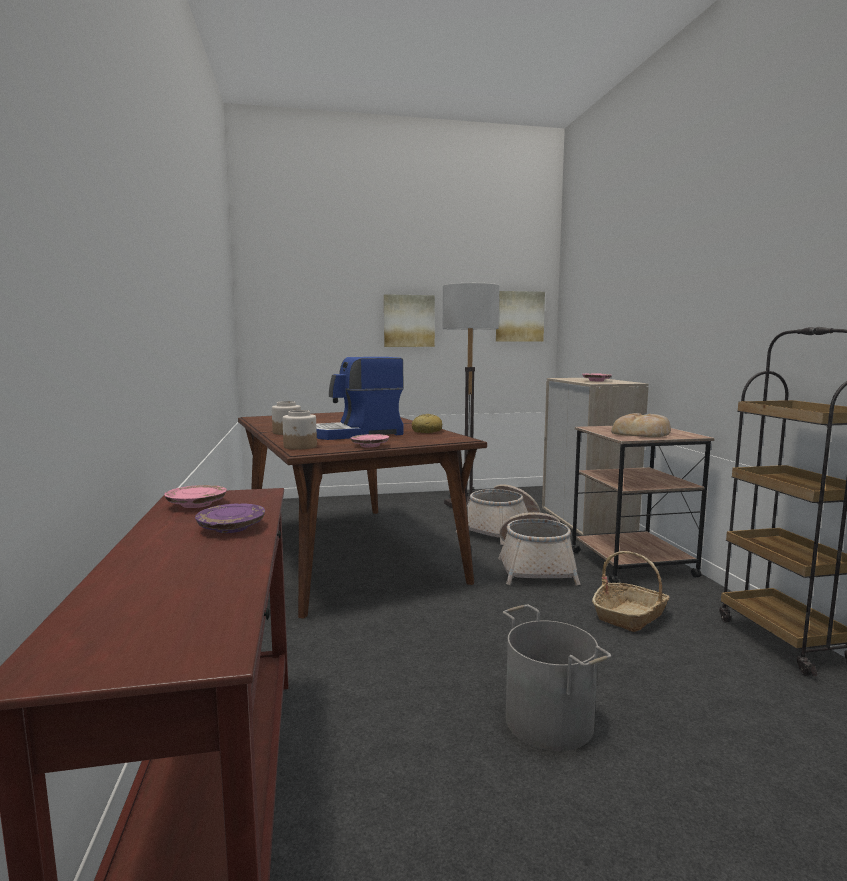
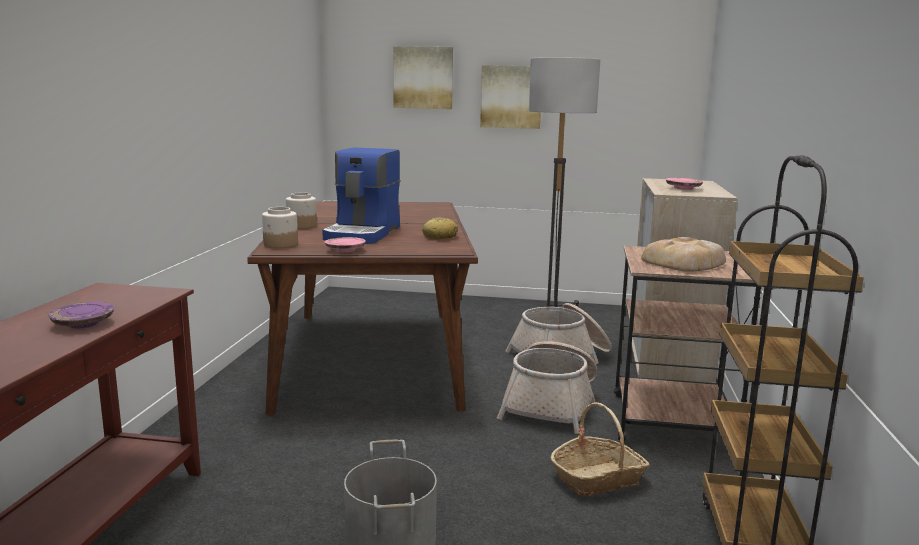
camera: 20 degrees right, 5 degrees up
(196, 504) = (97, 297): pink plate -> none
(357, 434) = (363, 234): coffee machine -> coffee machine turned 75 degrees counterclockwise
(519, 316) = (653, 93): picture -> picture (423, 78)

